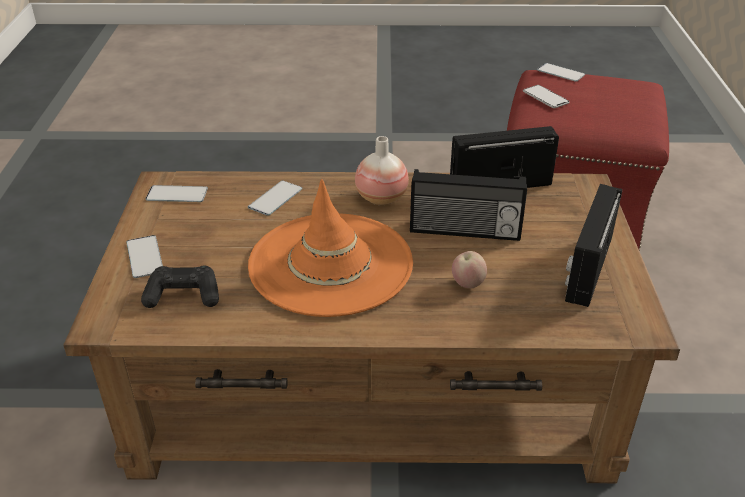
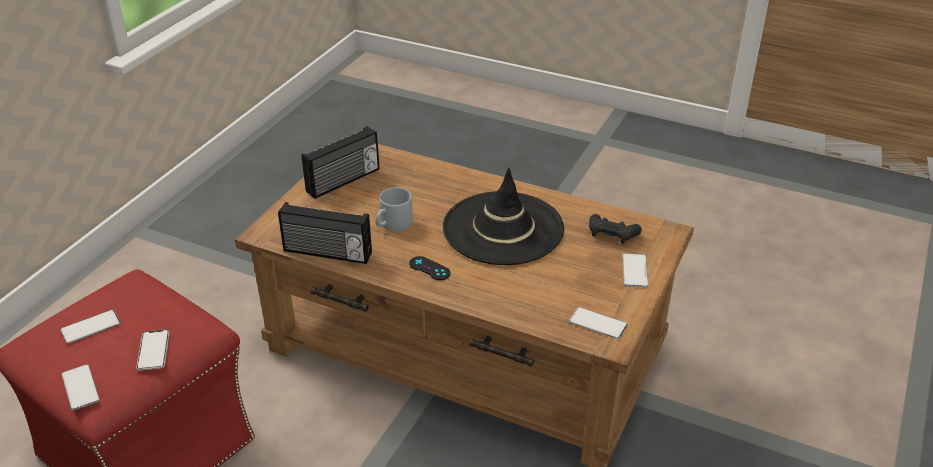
camera: 155 degrees left, 0 degrees up
(275, 198) = (514, 294): phone -> phone (91, 327)
(331, 264) = (503, 228): orange hat -> black hat
(381, 198) = (429, 268): vase -> black game controller
(465, 231) = (393, 224): radio -> grey mug
(468, 283) = (425, 193): apple -> none

